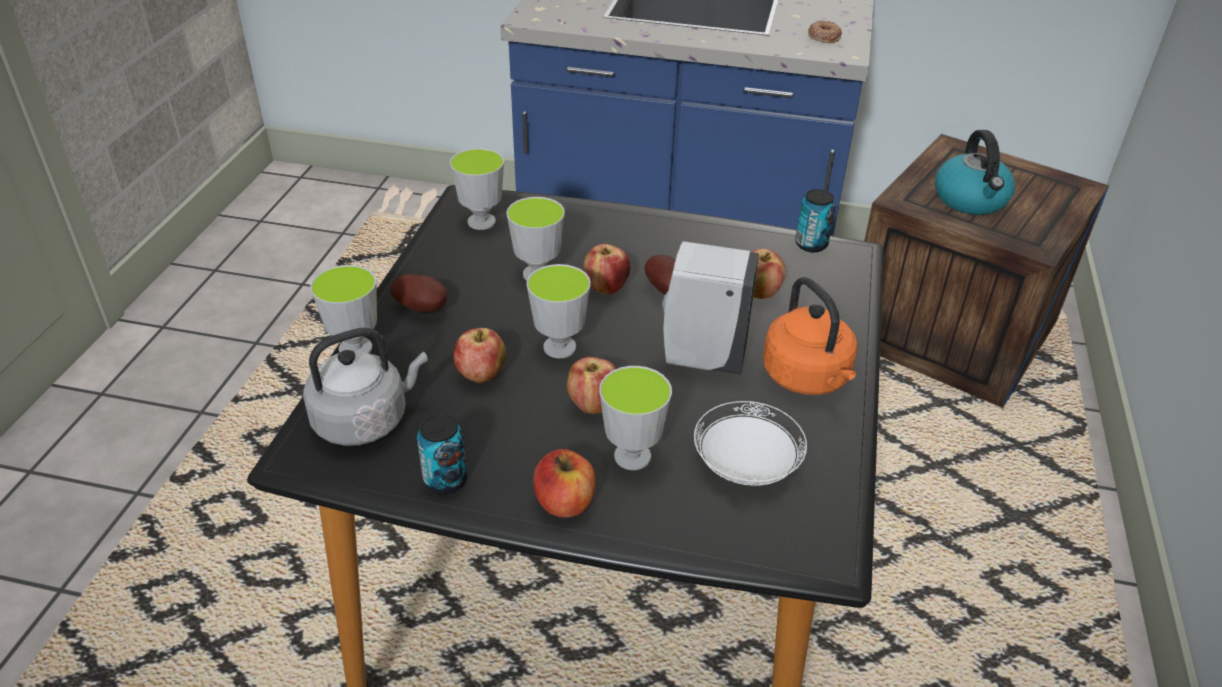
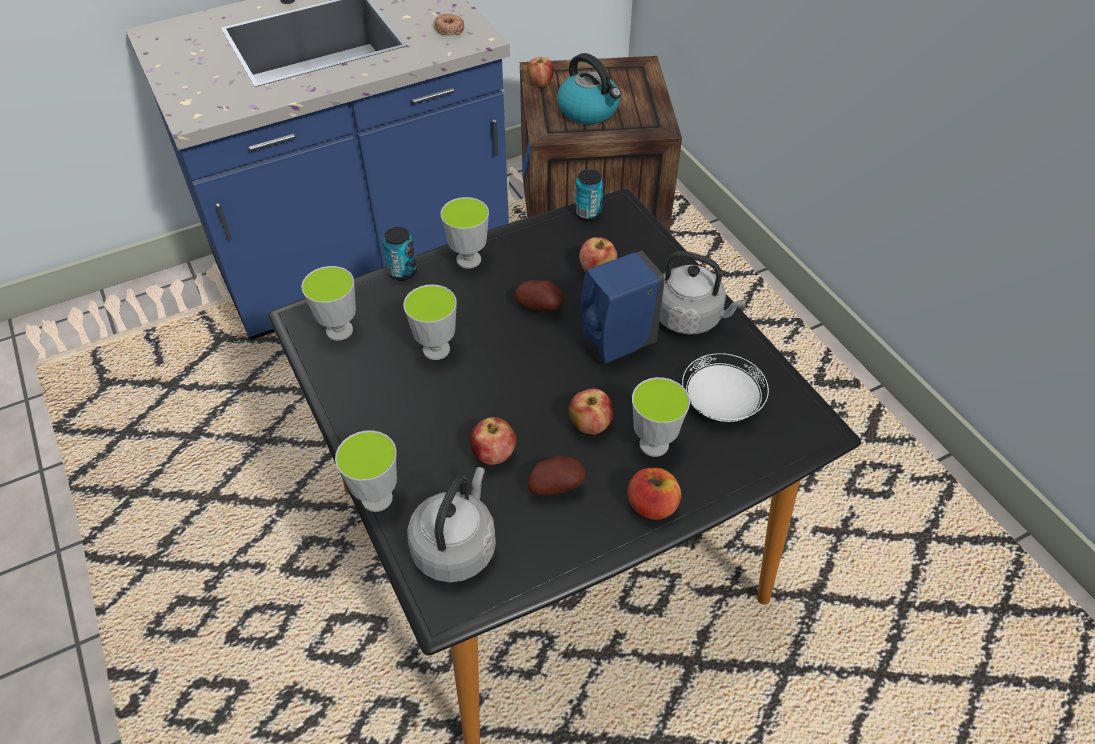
camera: 40 degrees left, 10 degrees up
(424, 308) = (387, 431): potato -> potato (555, 485)
(445, 480) = (563, 547): can -> can (403, 272)
(559, 347) = (520, 397): cup -> cup (468, 260)
(606, 288) = (496, 330): apple -> apple (540, 83)
(700, 357) = (615, 345): white soap dispenser -> blue soap dispenser
(808, 378) = (690, 318): orange kettle -> grey kettle

